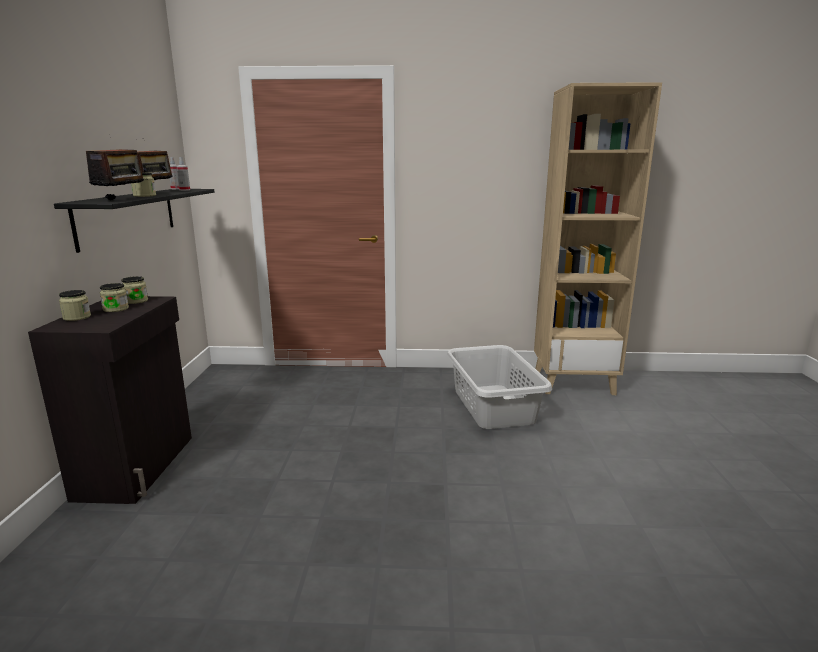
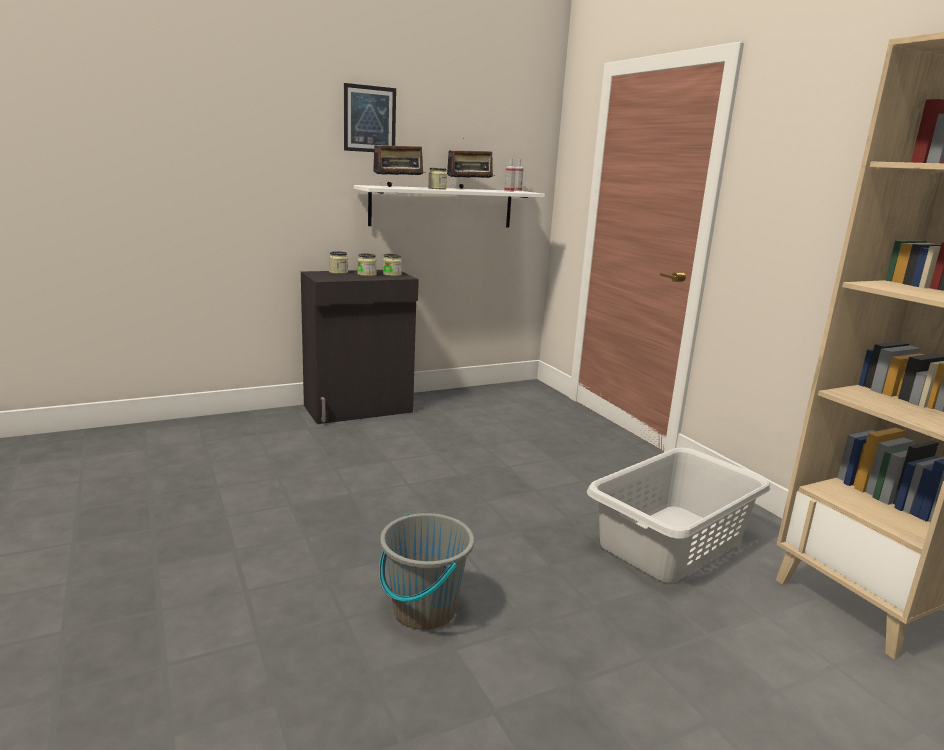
camera: 60 degrees right, 0 degrees up
(50, 117) = (369, 119): none -> picture
(128, 216) = (442, 207): black shelf -> white shelf
(526, 525) = (423, 610): none -> grey bucket

